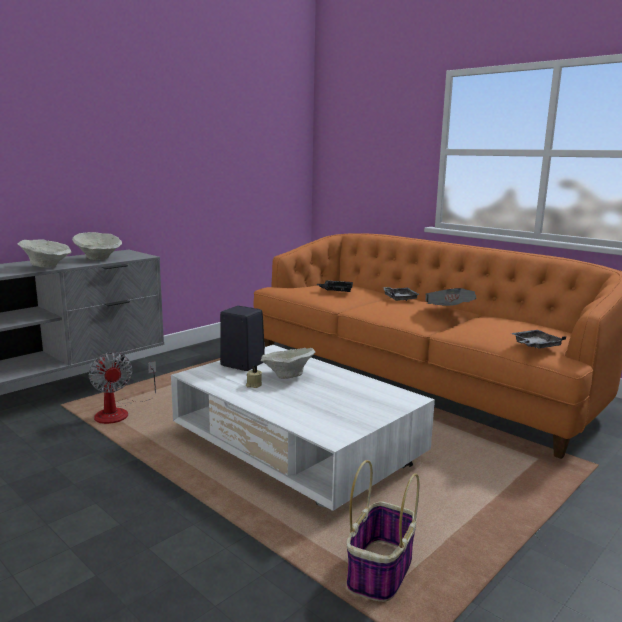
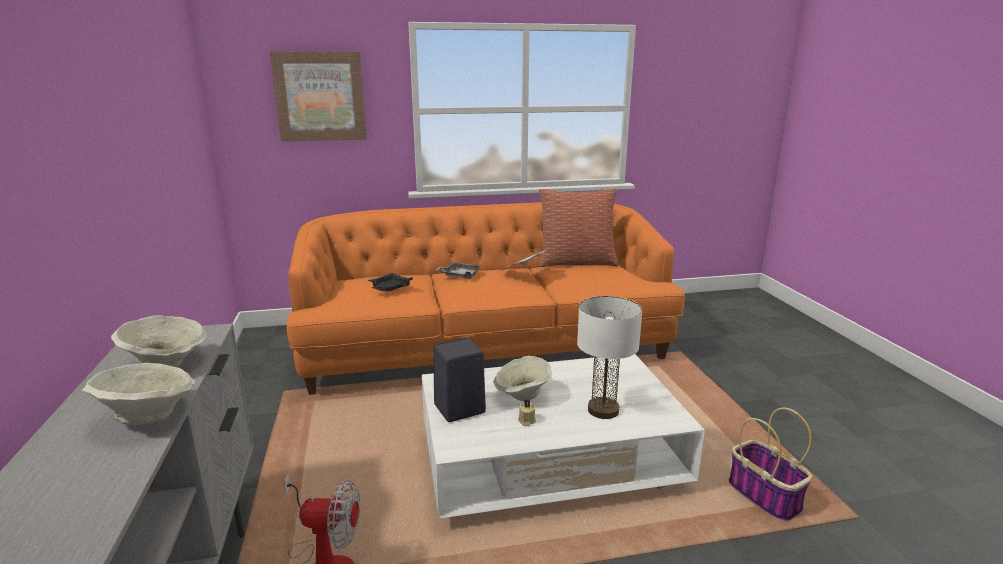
camera: 55 degrees left, 5 degrees up
(306, 406) = (602, 410): none -> table lamp
(376, 138) = (320, 96): none -> picture
(527, 321) = (576, 262): none -> pillow
(535, 346) = (636, 281): grey tray -> none

